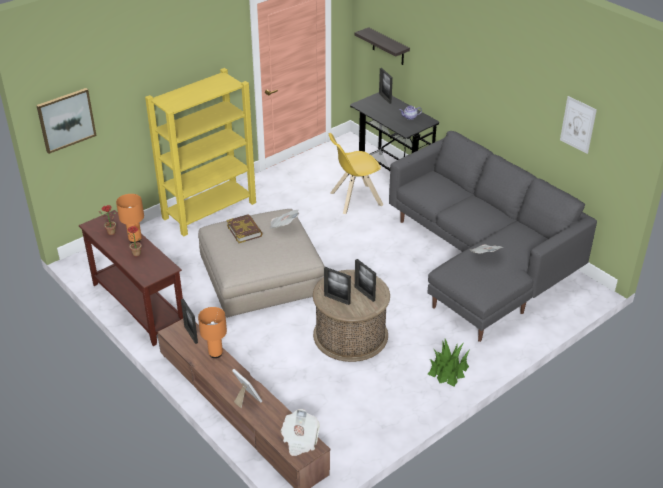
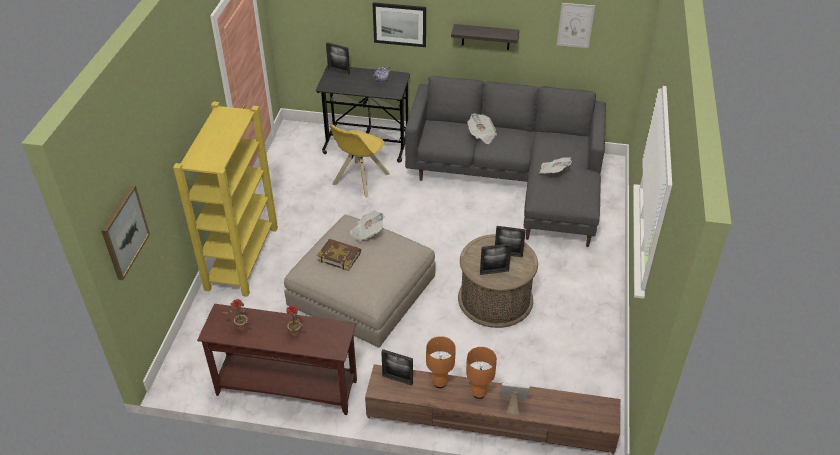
camera: 40 degrees left, 5 degrees up
(135, 240) = (275, 321): orange table lamp -> orange table lamp (479, 393)
(300, 440) = (592, 408): newspaper -> newspaper (482, 135)
(388, 47) = (325, 19): shelf -> shelf (485, 37)
(439, 71) = (399, 24): none -> picture
(448, 371) = (594, 283): potted plant -> none

